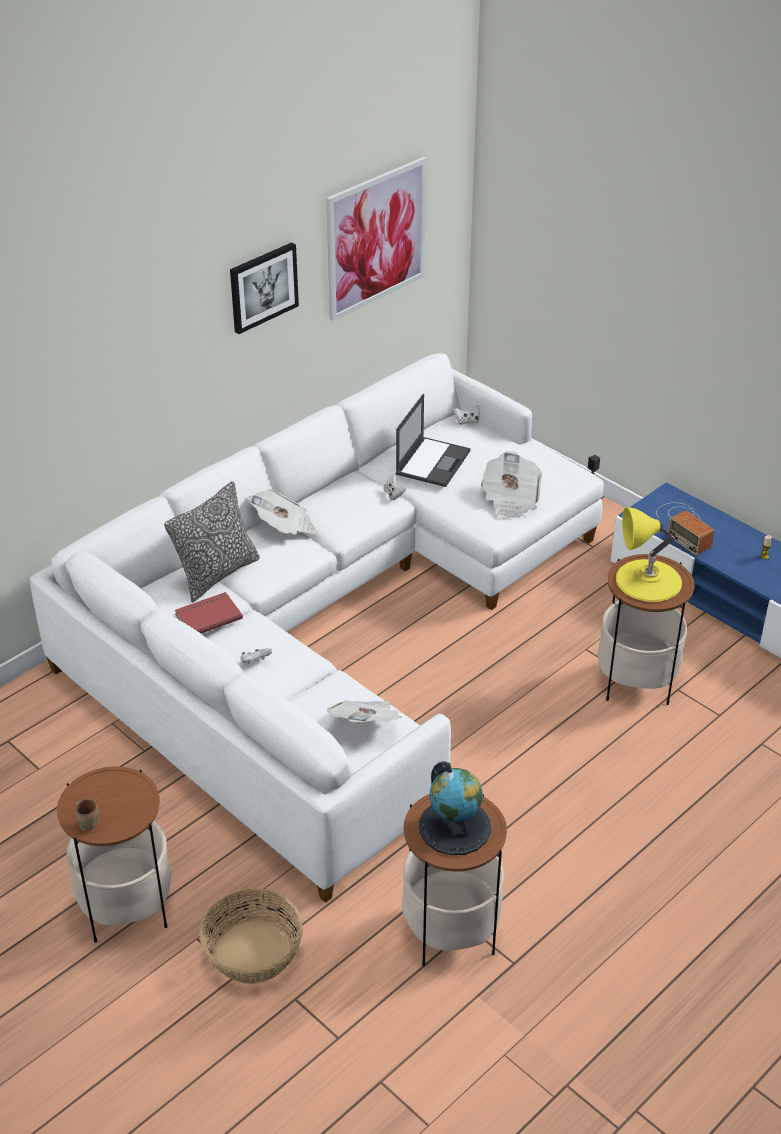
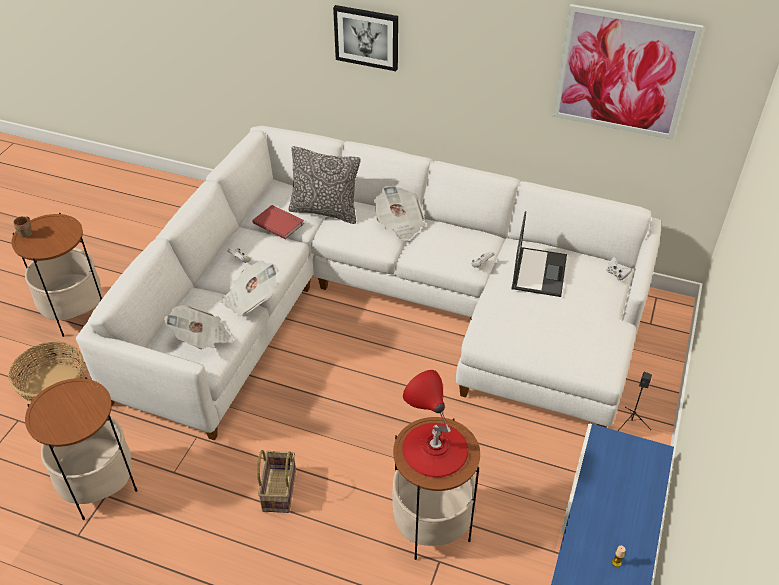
camera: 65 degrees right, 5 degrees up
(263, 287) = (486, 46): picture -> picture (367, 37)
(433, 462) = (539, 271): laptop -> laptop turned 75 degrees counterclockwise
(455, 826) = (69, 409): globe -> none
(510, 500) = (531, 336): newspaper -> newspaper (251, 299)
(537, 777) = (278, 489): none -> basket
(648, 580) = (435, 449): yellow table lamp -> red table lamp
(684, 526) = (613, 480): radio -> none

